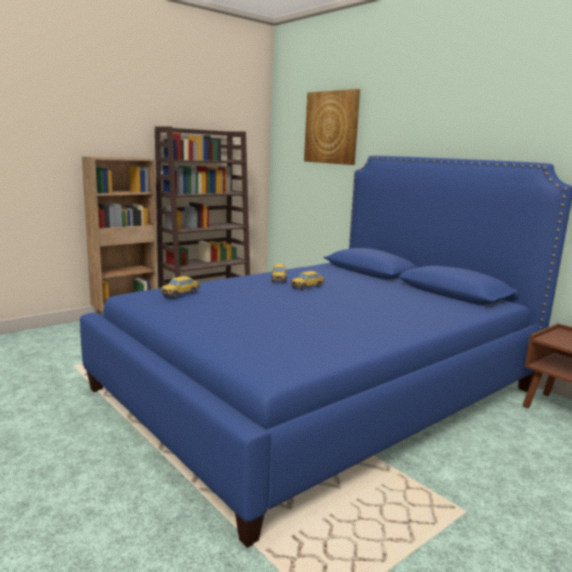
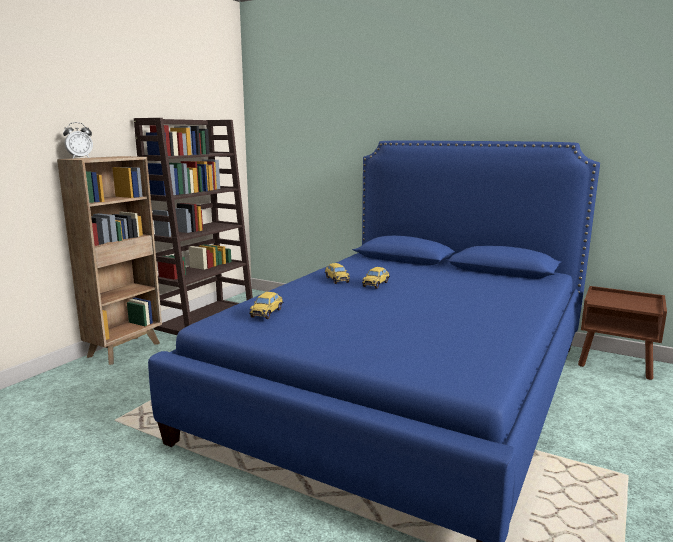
camera: 20 degrees left, 0 degrees up
(99, 156) = (80, 158): none -> alarm clock
(331, 127) = (326, 113): picture -> none

